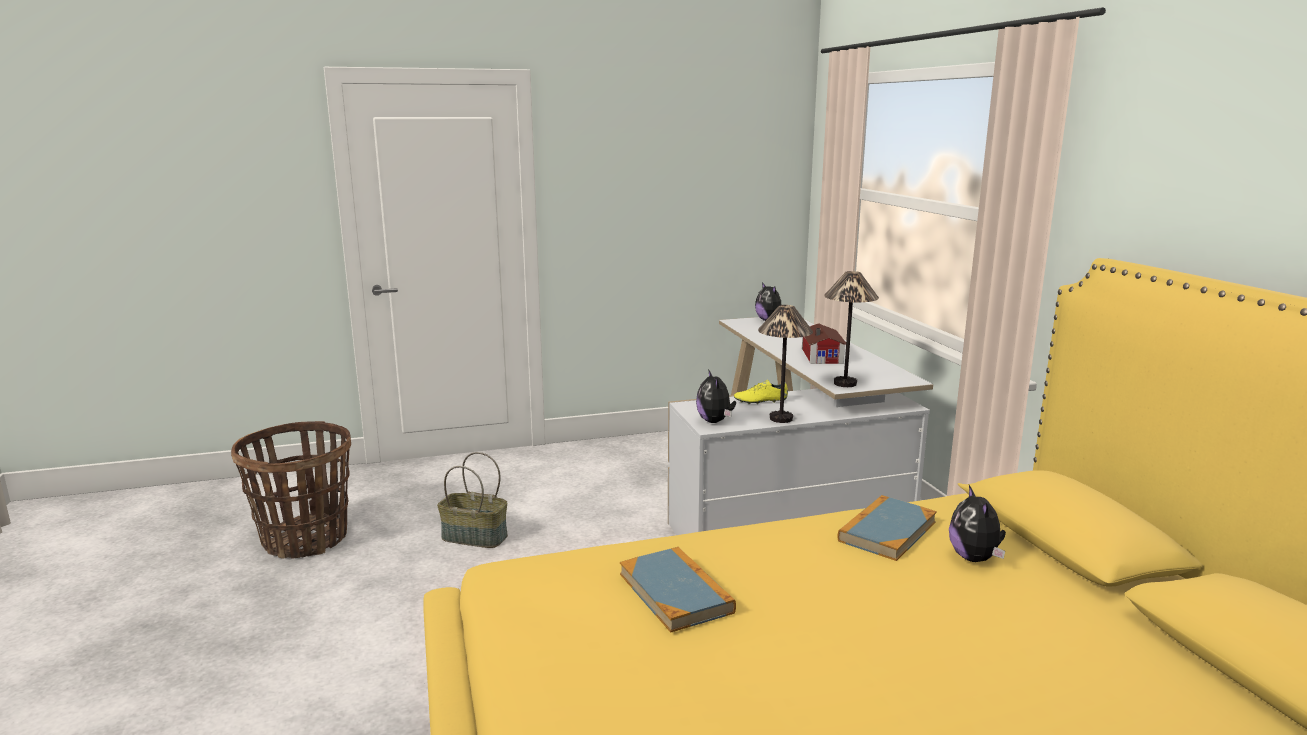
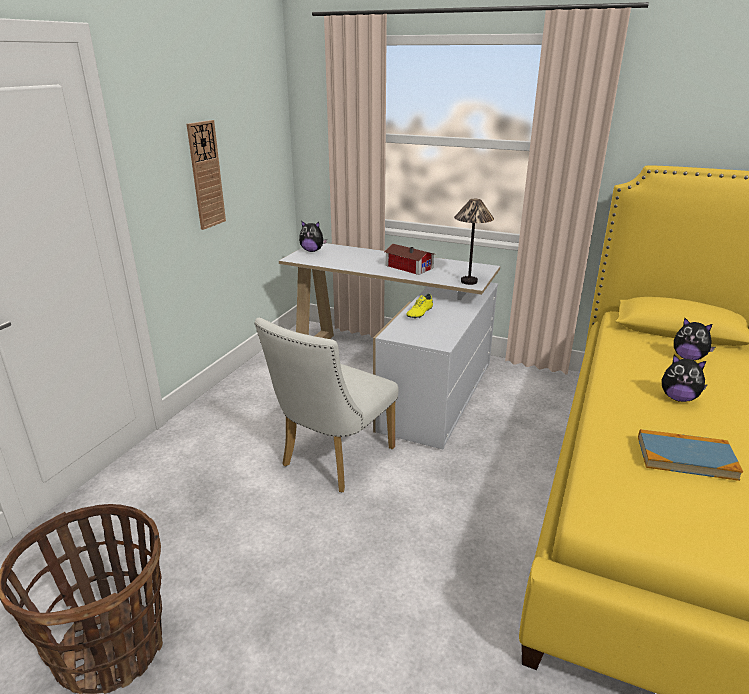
camera: 50 degrees left, 10 degrees up
(473, 537) = (267, 530): basket -> none
(598, 525) = (332, 460): none -> white chair
(651, 212) = (206, 175): none -> wall clock
(715, 421) = (434, 338): plush toy -> plush toy (678, 398)
(781, 418) = (458, 320): table lamp -> none
(887, 531) = (640, 363): book -> none

